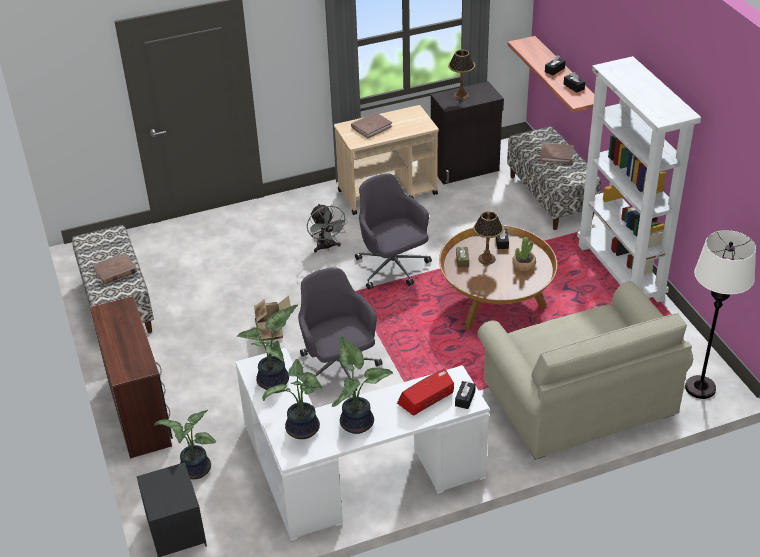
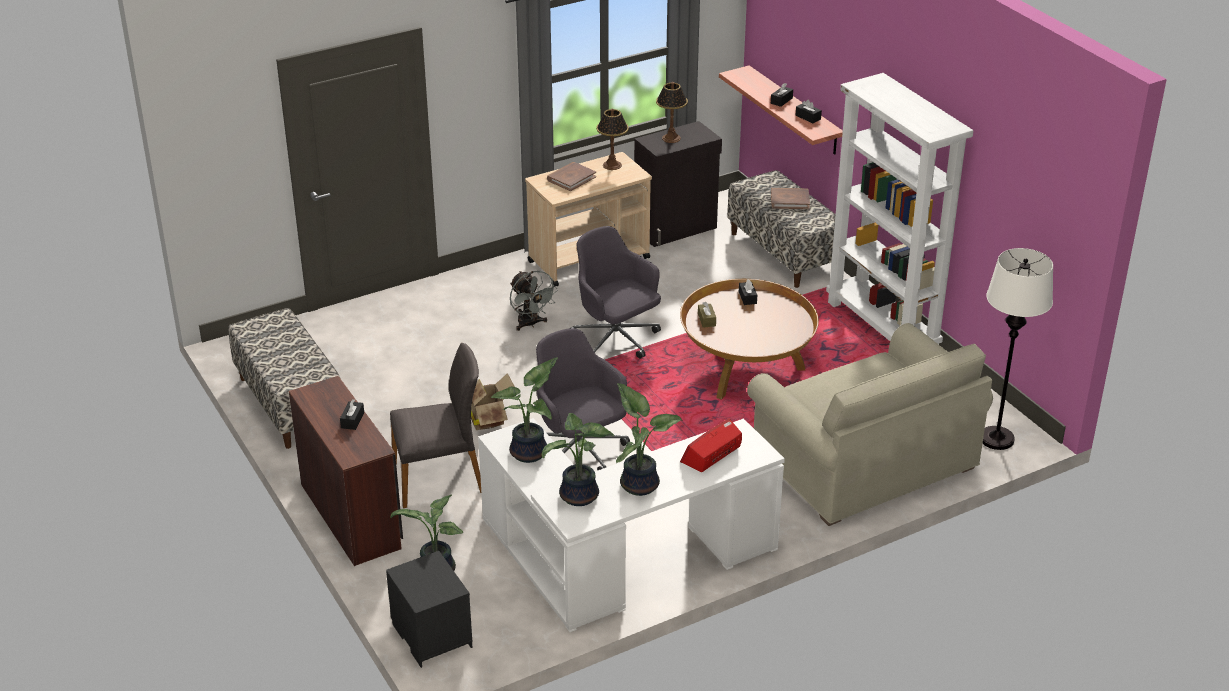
camera: 10 degrees left, 5 degrees down
(115, 270) = (294, 357): brown book -> none
(219, 383) = (439, 478): none -> grey chair
(465, 399) = (755, 451): black tissue box -> black tissue box (352, 420)
(487, 259) = (734, 316): table lamp -> table lamp (612, 165)
(523, 265) = (778, 319): potted plant -> none

